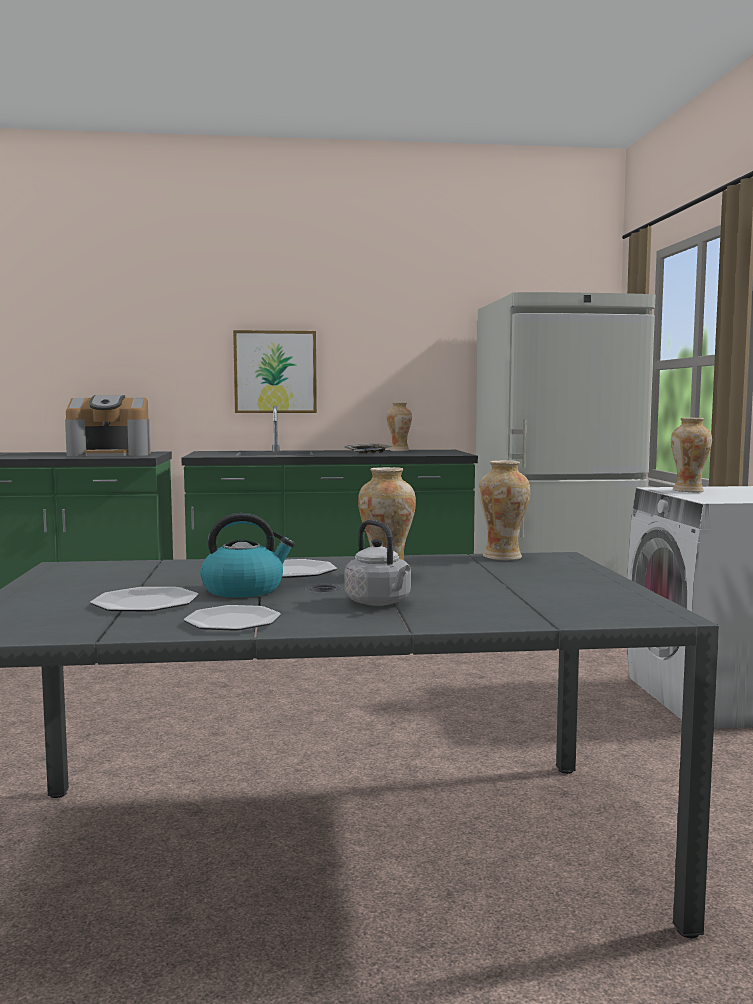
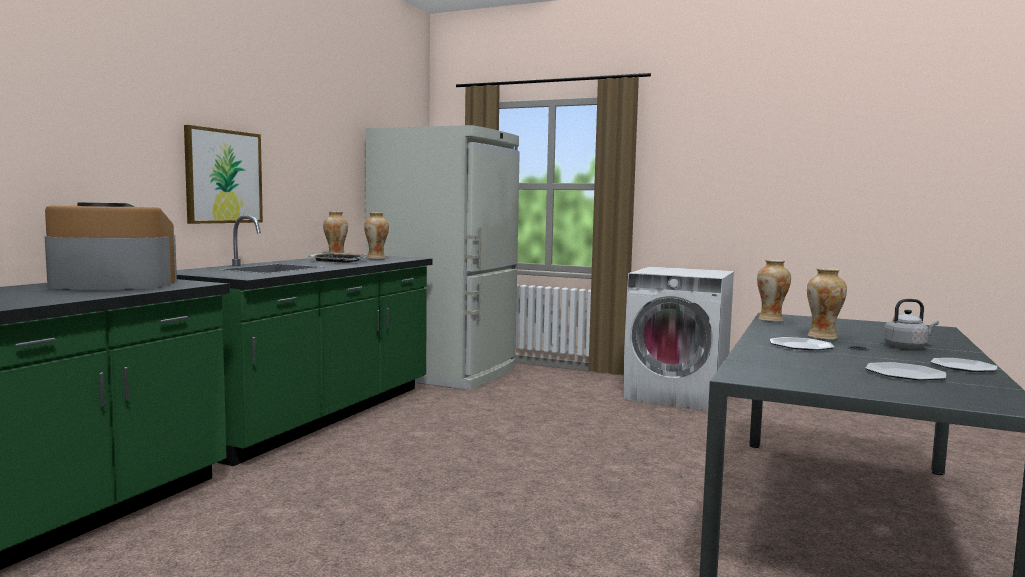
camera: 60 degrees left, 0 degrees up
(110, 454) = (112, 284): coffee machine -> coffee machine turned 120 degrees counterclockwise
(244, 590) = (863, 357): kettle -> none
(688, 491) = (663, 272): vase -> vase (376, 258)

